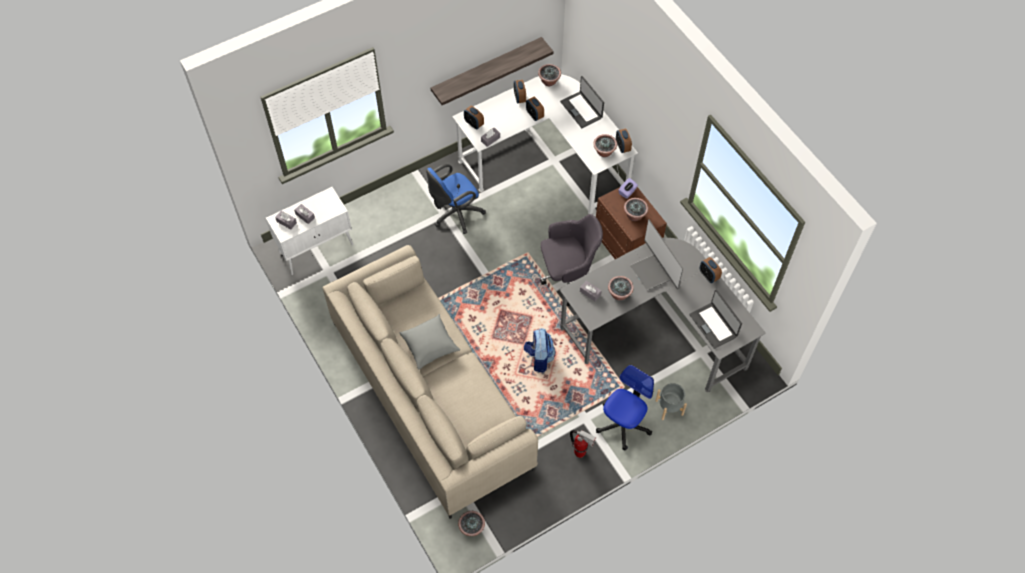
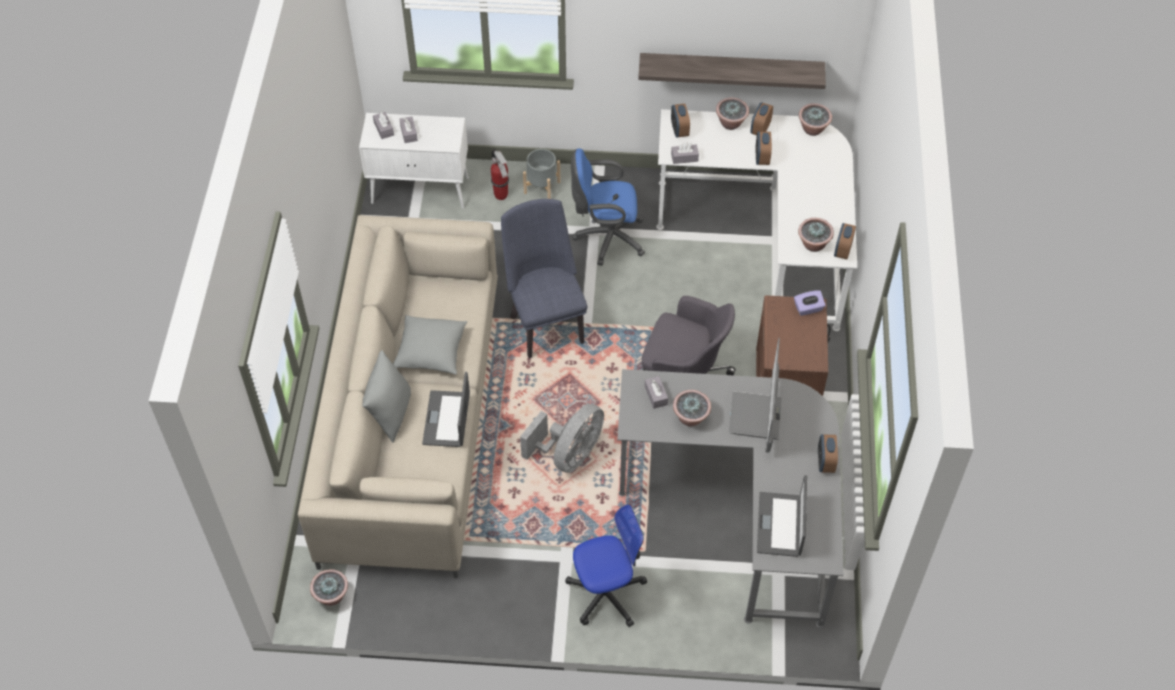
camera: 35 degrees right, 5 degrees down
(437, 398) = (390, 414): none -> grey pillow
(462, 288) = (545, 324): none -> blue chair
(539, 358) = (569, 454): backpack -> grey fan
(580, 453) = (526, 593): fire extinguisher -> fire extinguisher (501, 195)
(581, 109) = (827, 181): laptop -> laptop (447, 419)
(634, 215) = (794, 341): potted plant -> potted plant (731, 123)
(669, 407) = (681, 610): grey planter -> grey planter (542, 187)

